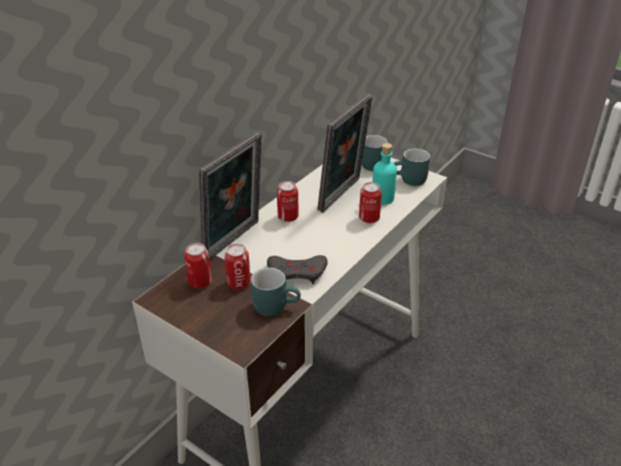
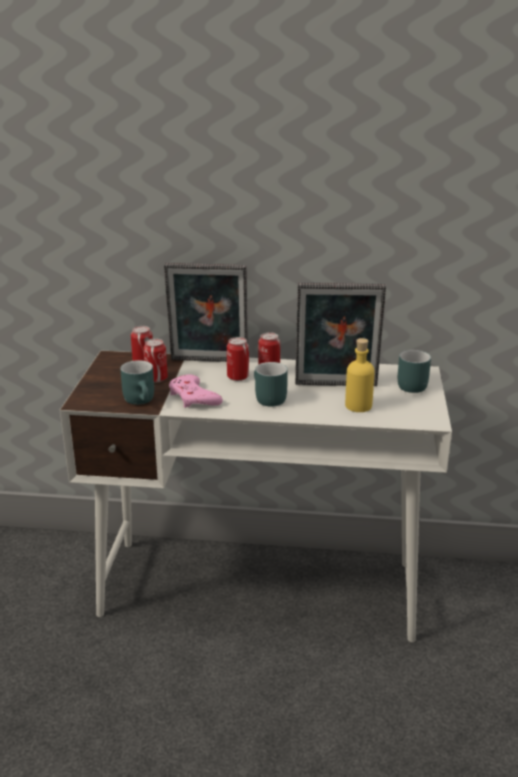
camera: 60 degrees right, 10 degrees down
(297, 273) = (193, 397): grey game controller -> pink game controller
(369, 218) = (314, 408): can -> can (238, 377)
(382, 198) = (358, 406): turquoise bottle -> yellow bottle
(409, 181) = (411, 412): turquoise mug -> turquoise mug (266, 398)

